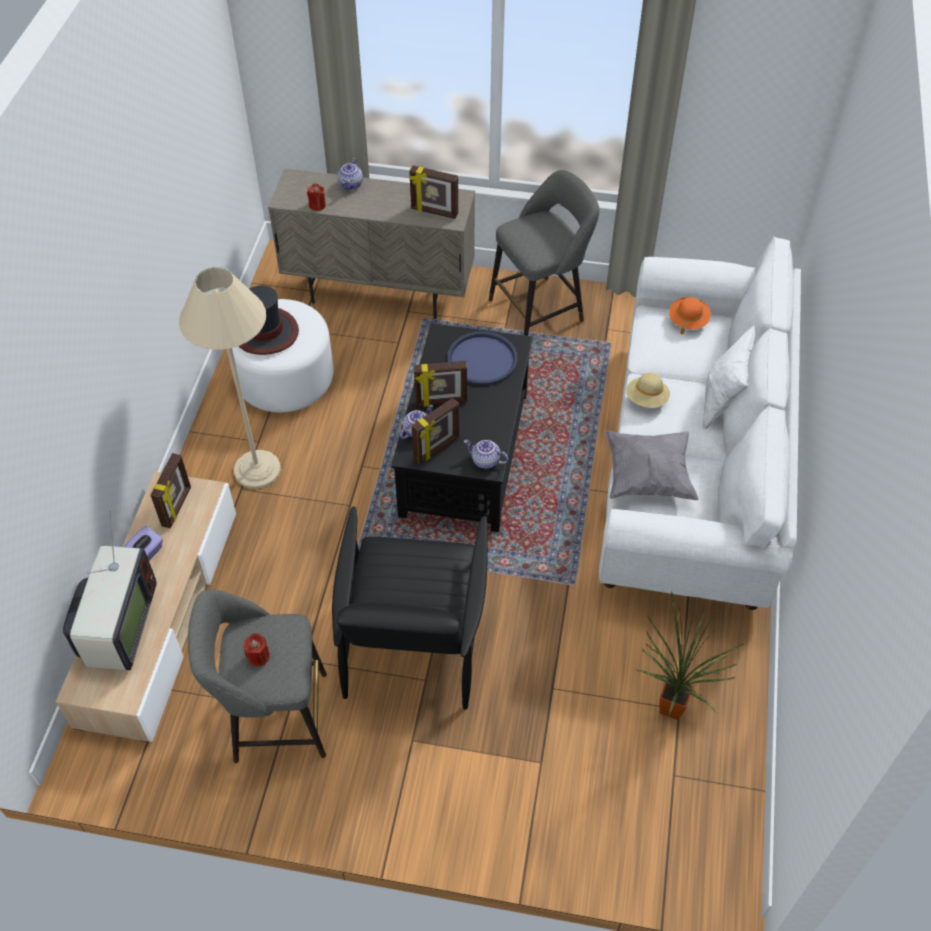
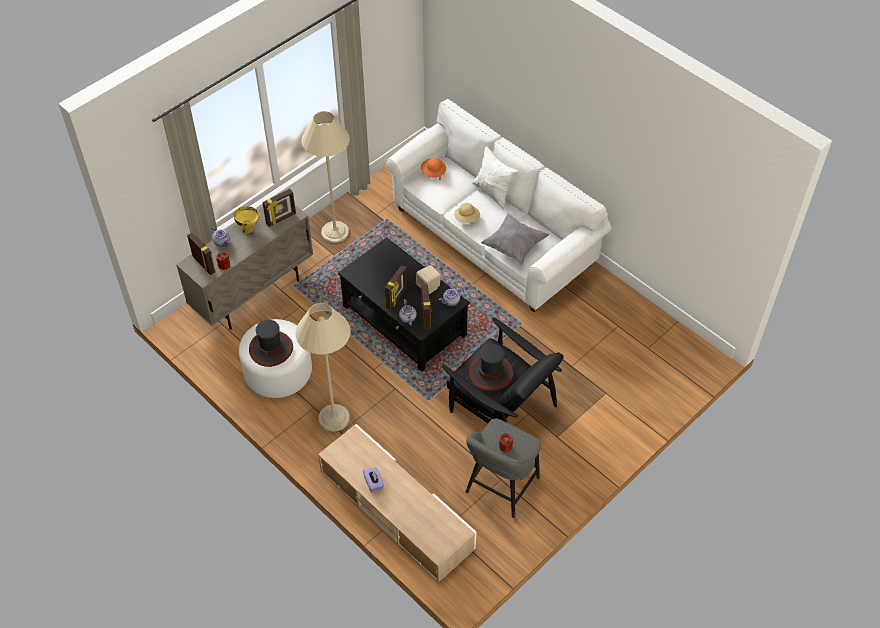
camera: 55 degrees left, 0 degrees up
(118, 628) = (413, 517): television -> none
(177, 507) = (353, 454): picture frame -> picture frame (204, 264)
(393, 193) = (248, 228): none -> yellow bowl
(408, 577) = (491, 373): none -> hat
(482, 359) = (383, 265): blue tray -> none
(488, 424) = (428, 287): none -> beige speaker
(540, 308) = (335, 232): grey stool -> beige floor lamp
(669, 713) = (617, 330): potted plant -> none

